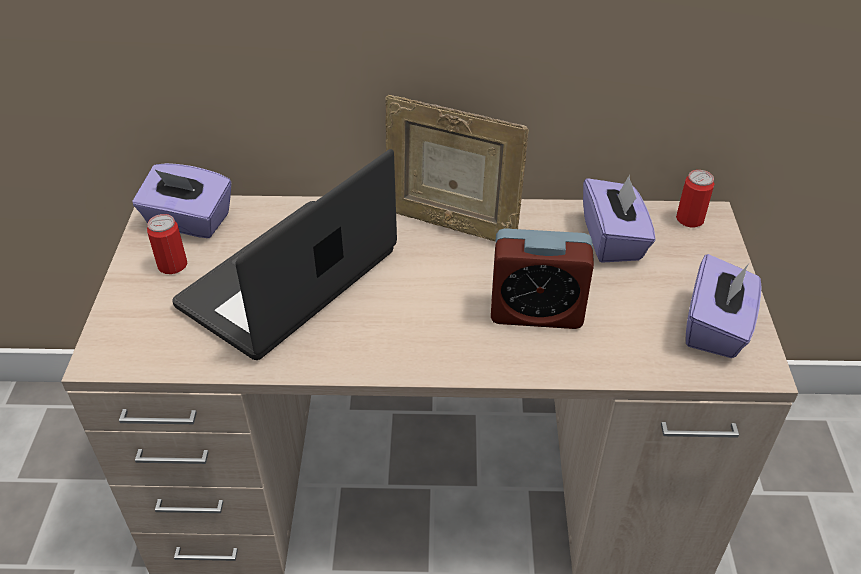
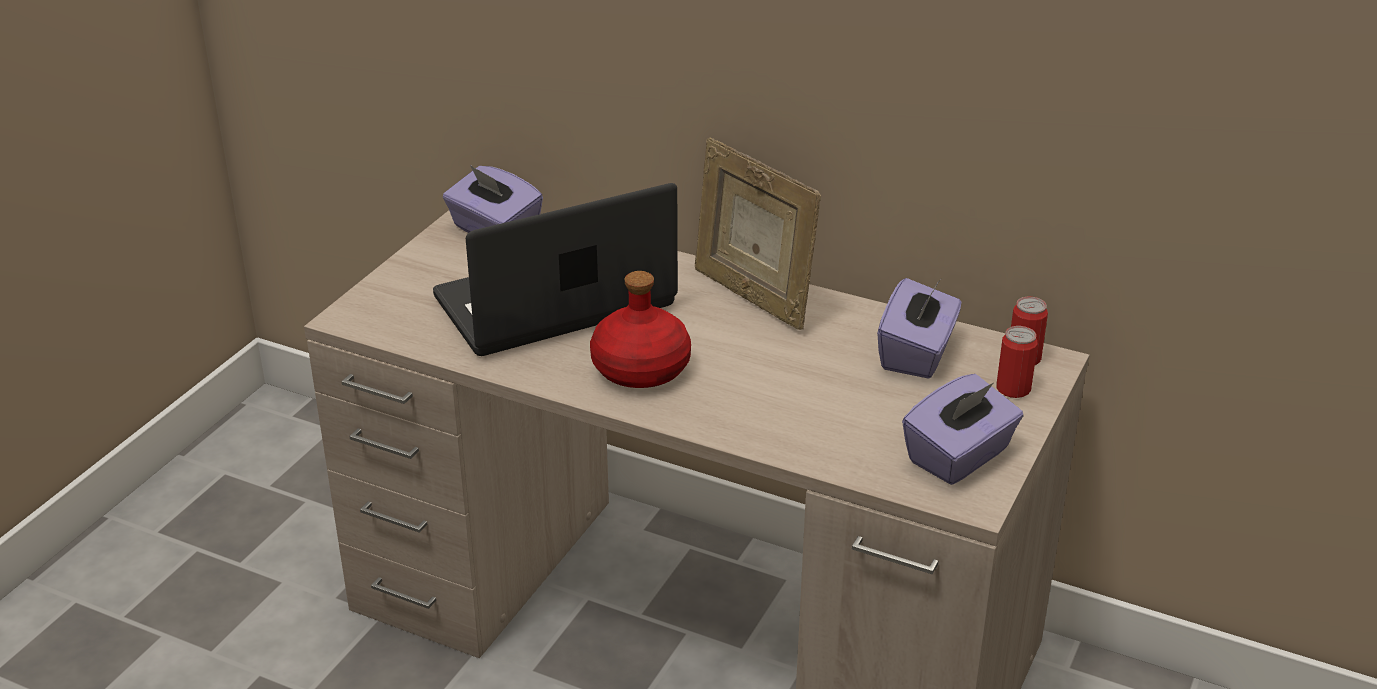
camera: 25 degrees right, 10 degrees down
(172, 265) = (455, 263): can -> can (1013, 389)
(408, 325) = (640, 368): none -> red bottle
(536, 312) = (777, 392): alarm clock -> none

